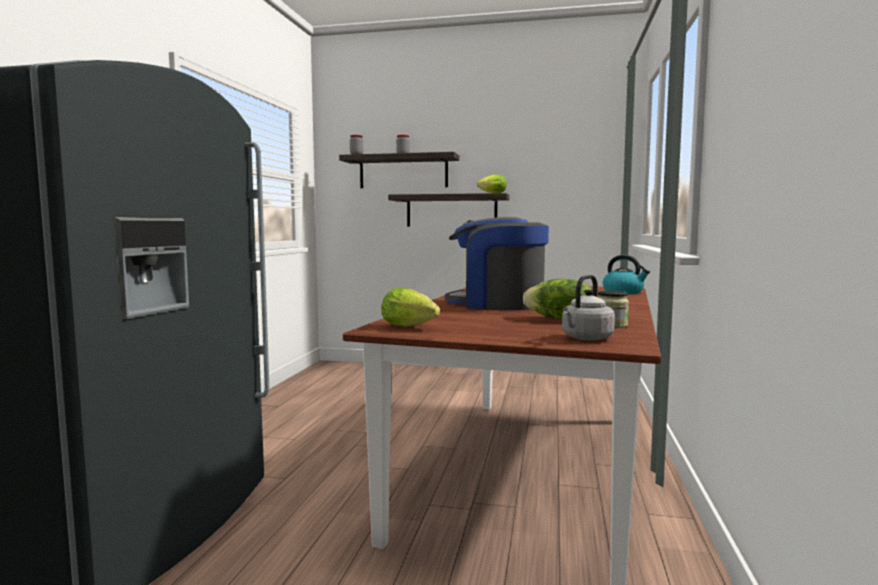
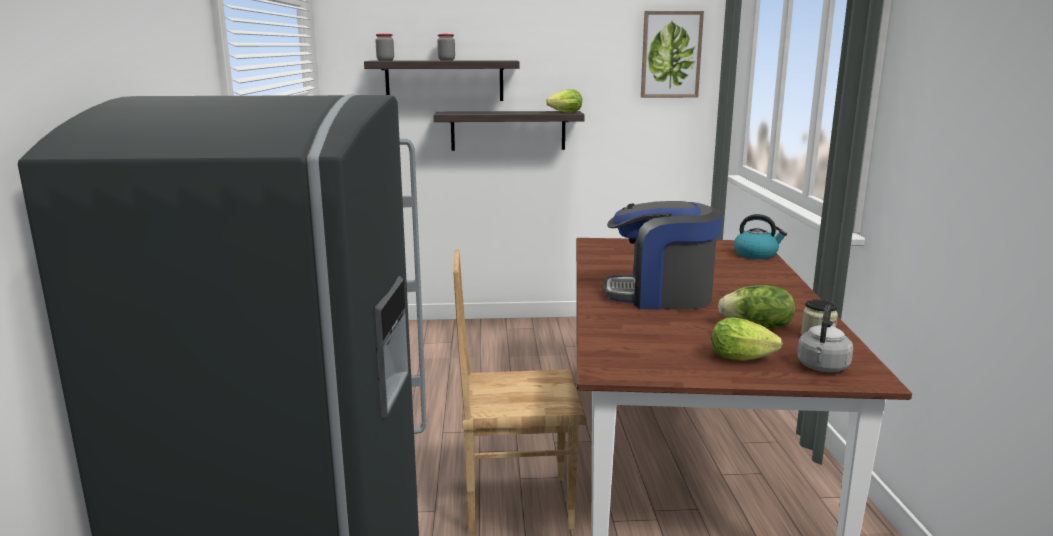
camera: 15 degrees left, 10 degrees up
(356, 481) = (517, 503): none -> brown chair
(411, 327) = (634, 361): lettuce -> lettuce (745, 359)
(585, 147) = (671, 54): none -> picture

